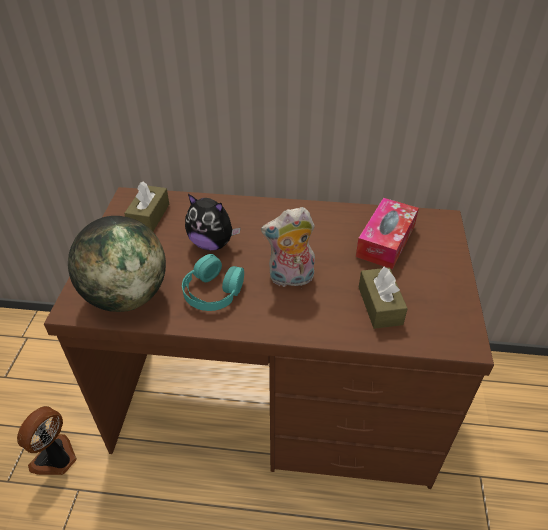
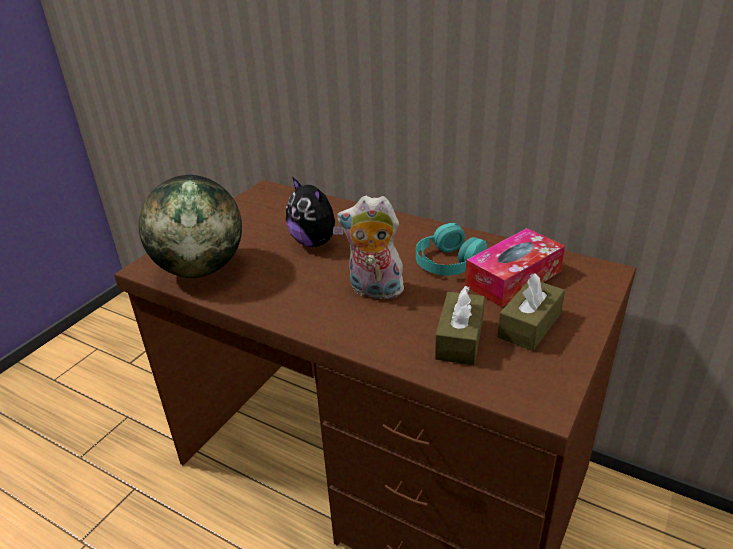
camera: 25 degrees right, 10 degrees down
(56, 458) = (131, 452): fan -> none
(149, 216) = (272, 208): brown tissue box -> brown tissue box (529, 325)
(213, 291) = (285, 283): turquoise headphones -> turquoise headphones (448, 261)

